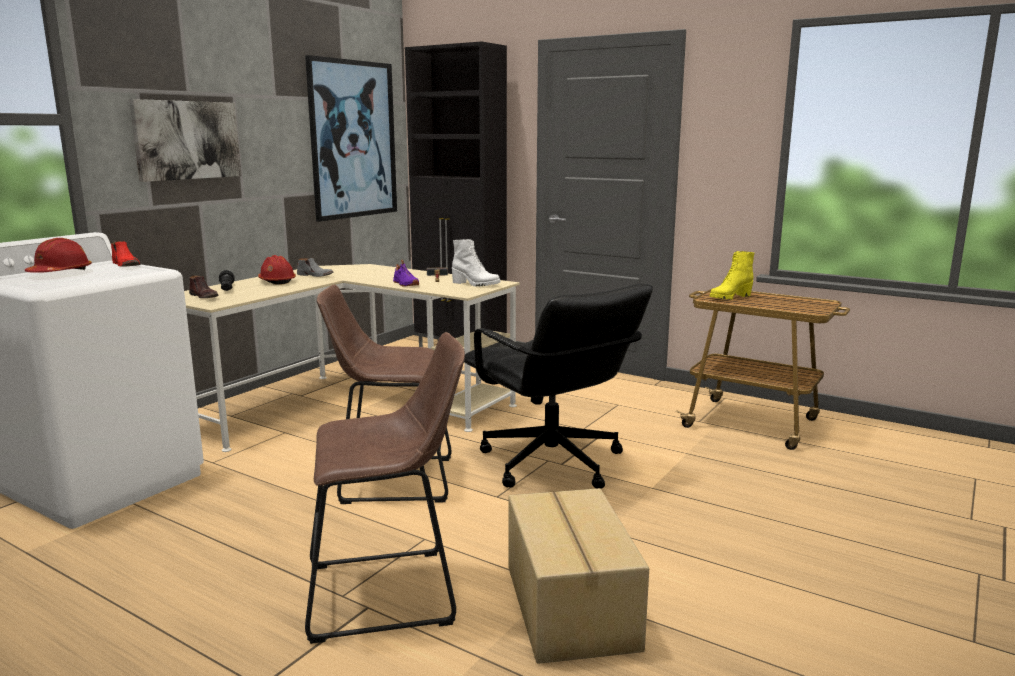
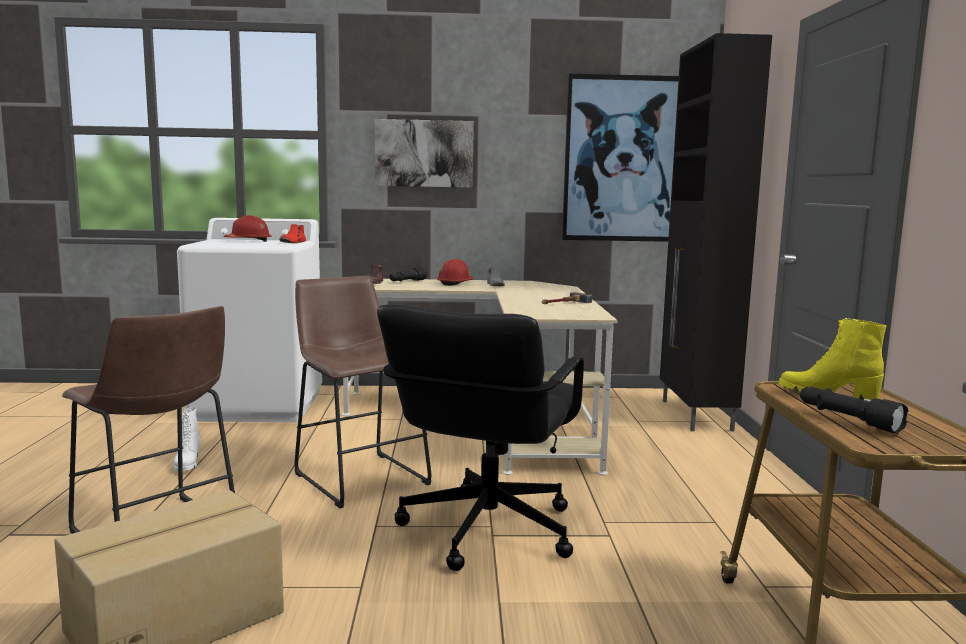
camera: 55 degrees right, 5 degrees down
(405, 284) = (517, 301): purple shoe -> none
(475, 284) = (568, 312): white boot -> white boot (187, 464)
(776, 305) = (847, 419): none -> black flashlight

